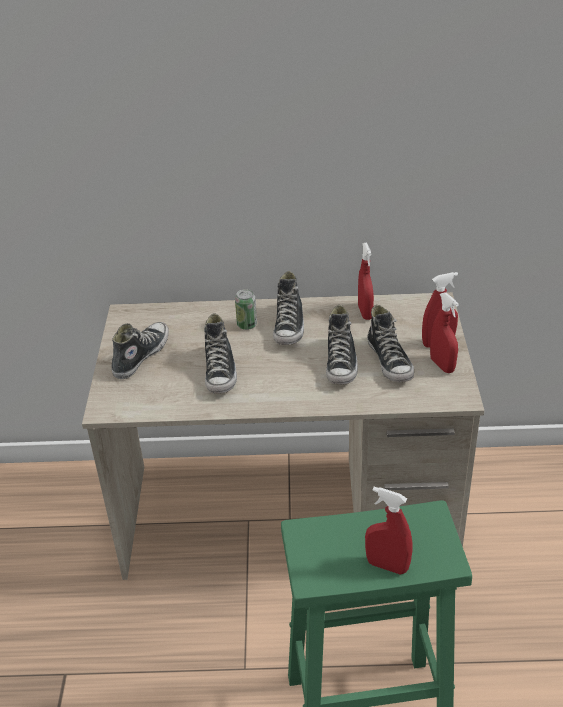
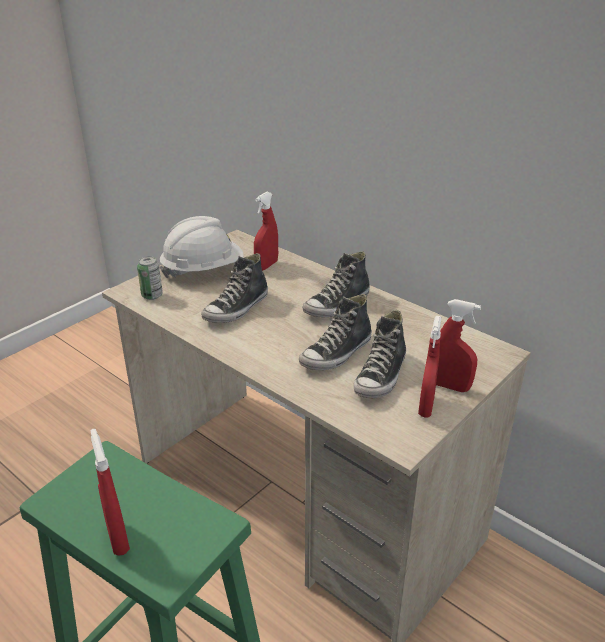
camera: 40 degrees right, 5 degrees down
(141, 356) = (203, 270): shoe -> white hard hat
(247, 325) = (307, 287): can -> can (152, 295)
(365, 312) = (418, 327): red spray bottle -> red spray bottle (266, 265)

